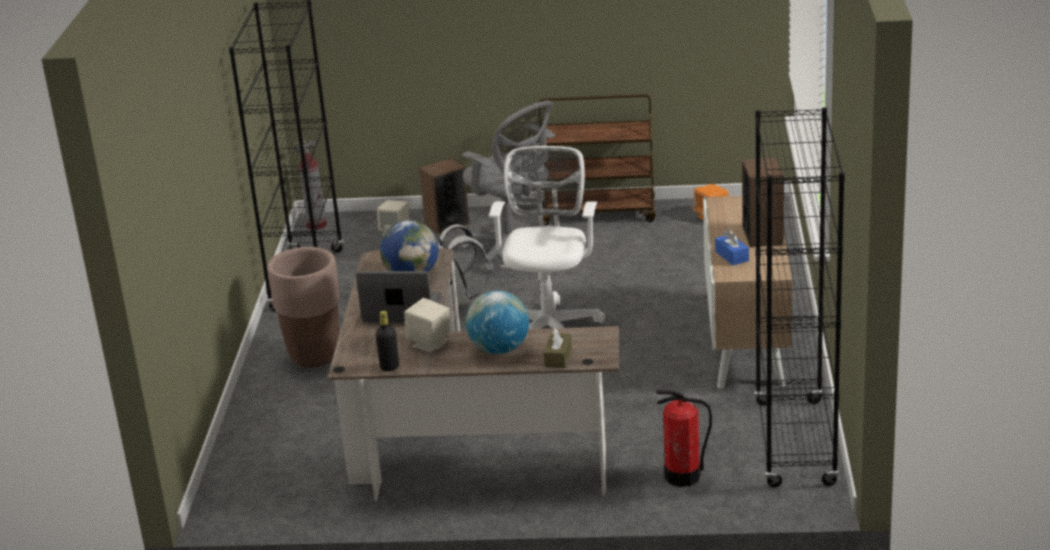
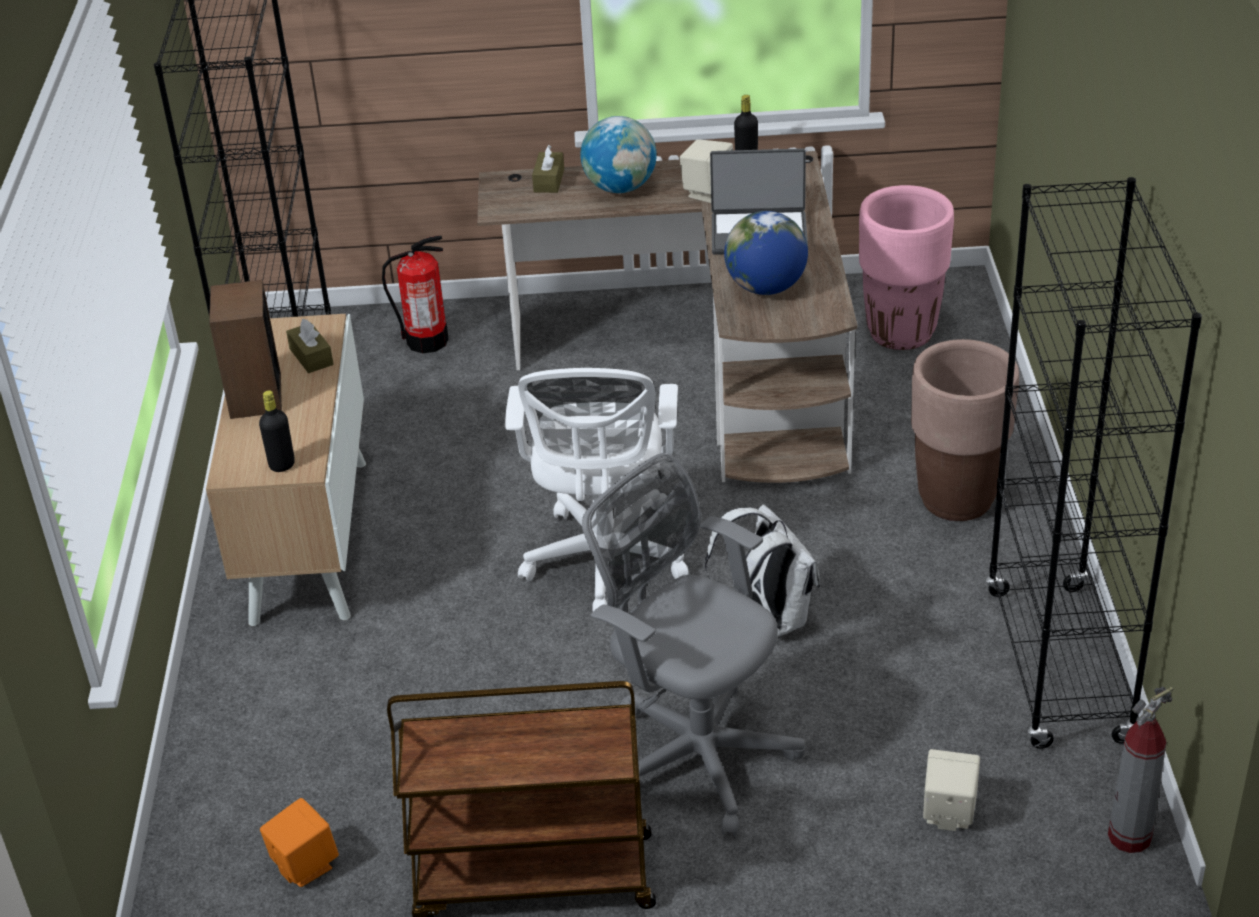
camera: 175 degrees right, 10 degrees up
(288, 468) = (901, 333): none -> pink planter
(446, 224) = (849, 842): speaker -> none
(731, 256) = (311, 357): blue tissue box -> brown tissue box
(733, 203) = (282, 465): none -> black bottle

